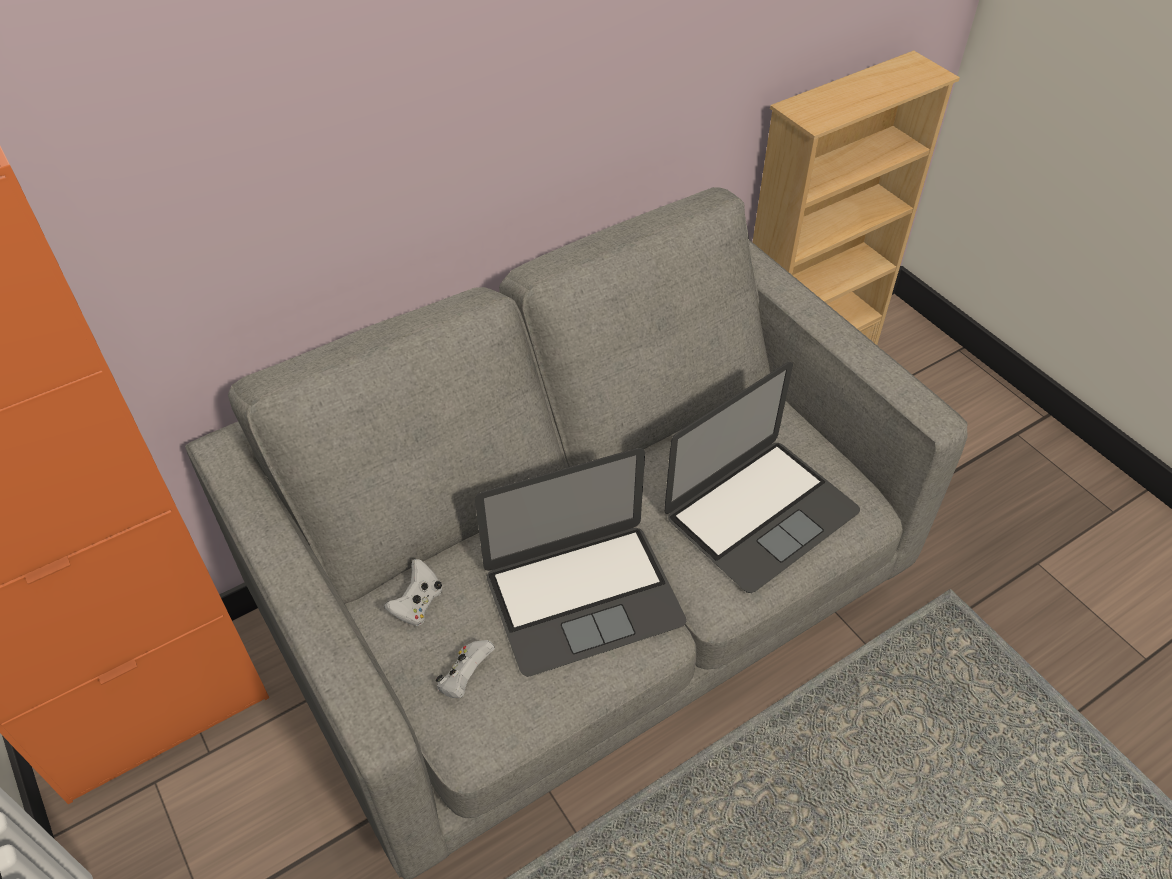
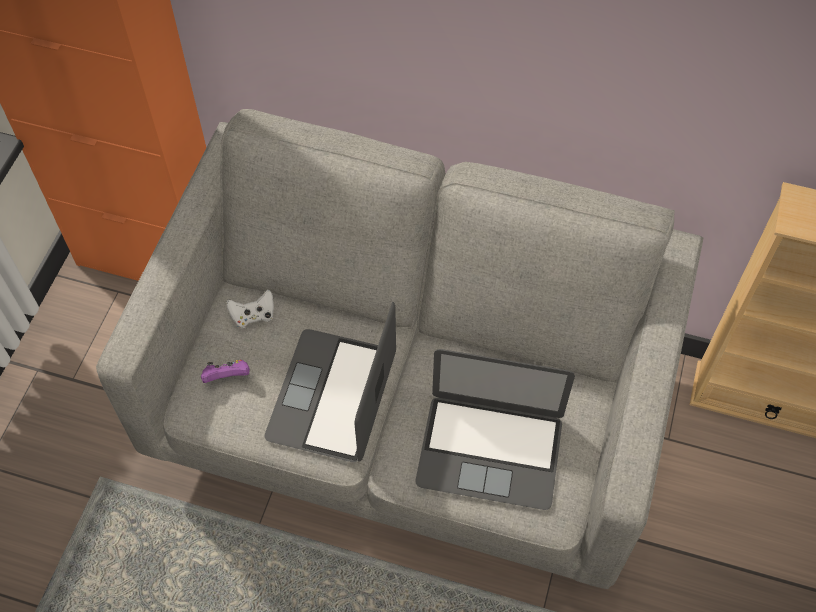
camera: 50 degrees right, 10 degrees up
(465, 678) = (227, 377): white game controller -> purple game controller
(583, 597) = (333, 395): laptop -> laptop turned 75 degrees clockwise

